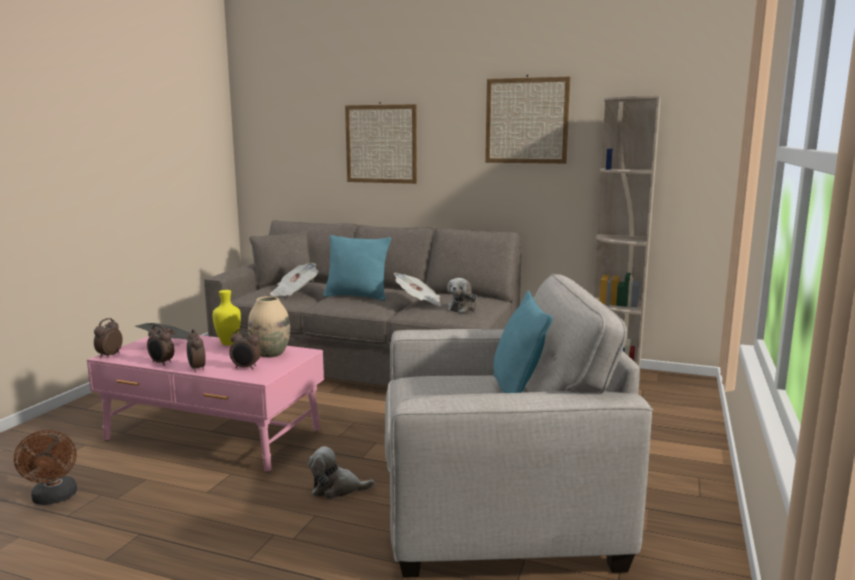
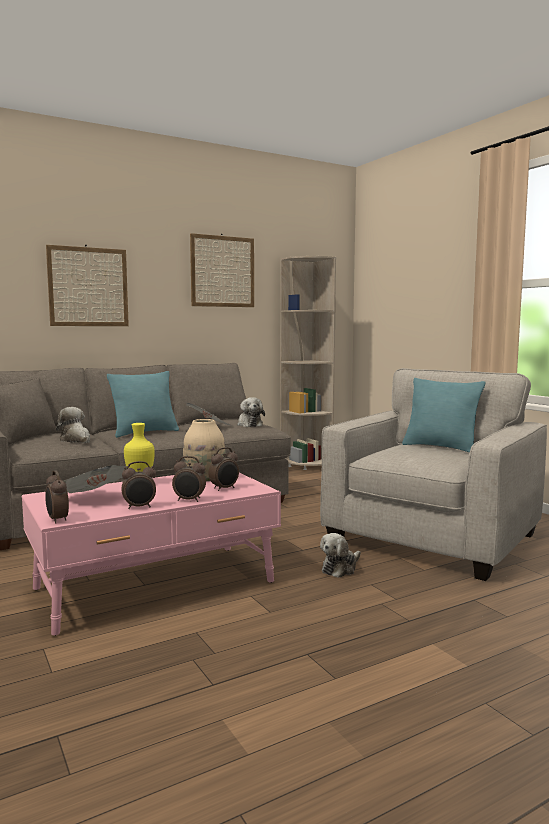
camera: 50 degrees left, 5 degrees down
(54, 498) = (158, 686): brown fan -> none
(294, 292) = (76, 440): newspaper -> plush toy

